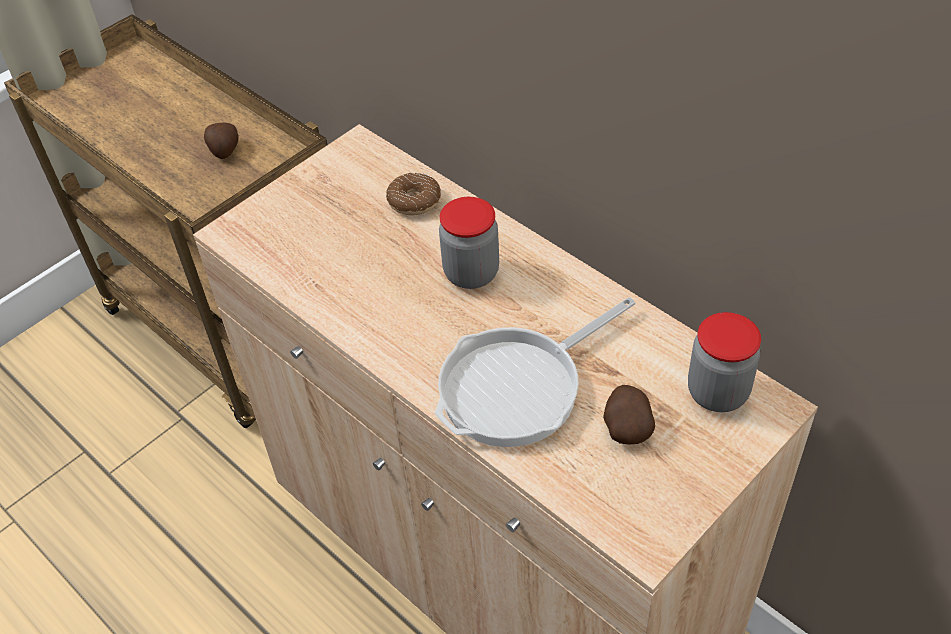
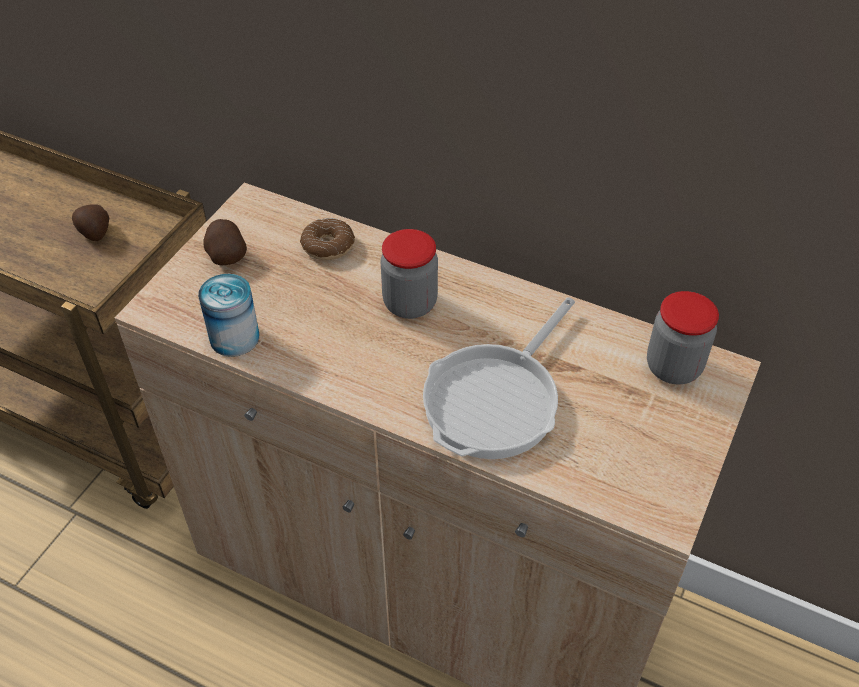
camera: 20 degrees left, 0 degrees up
(292, 274) = (234, 337): none -> can
(626, 427) = (607, 415): potato -> potato (226, 255)

